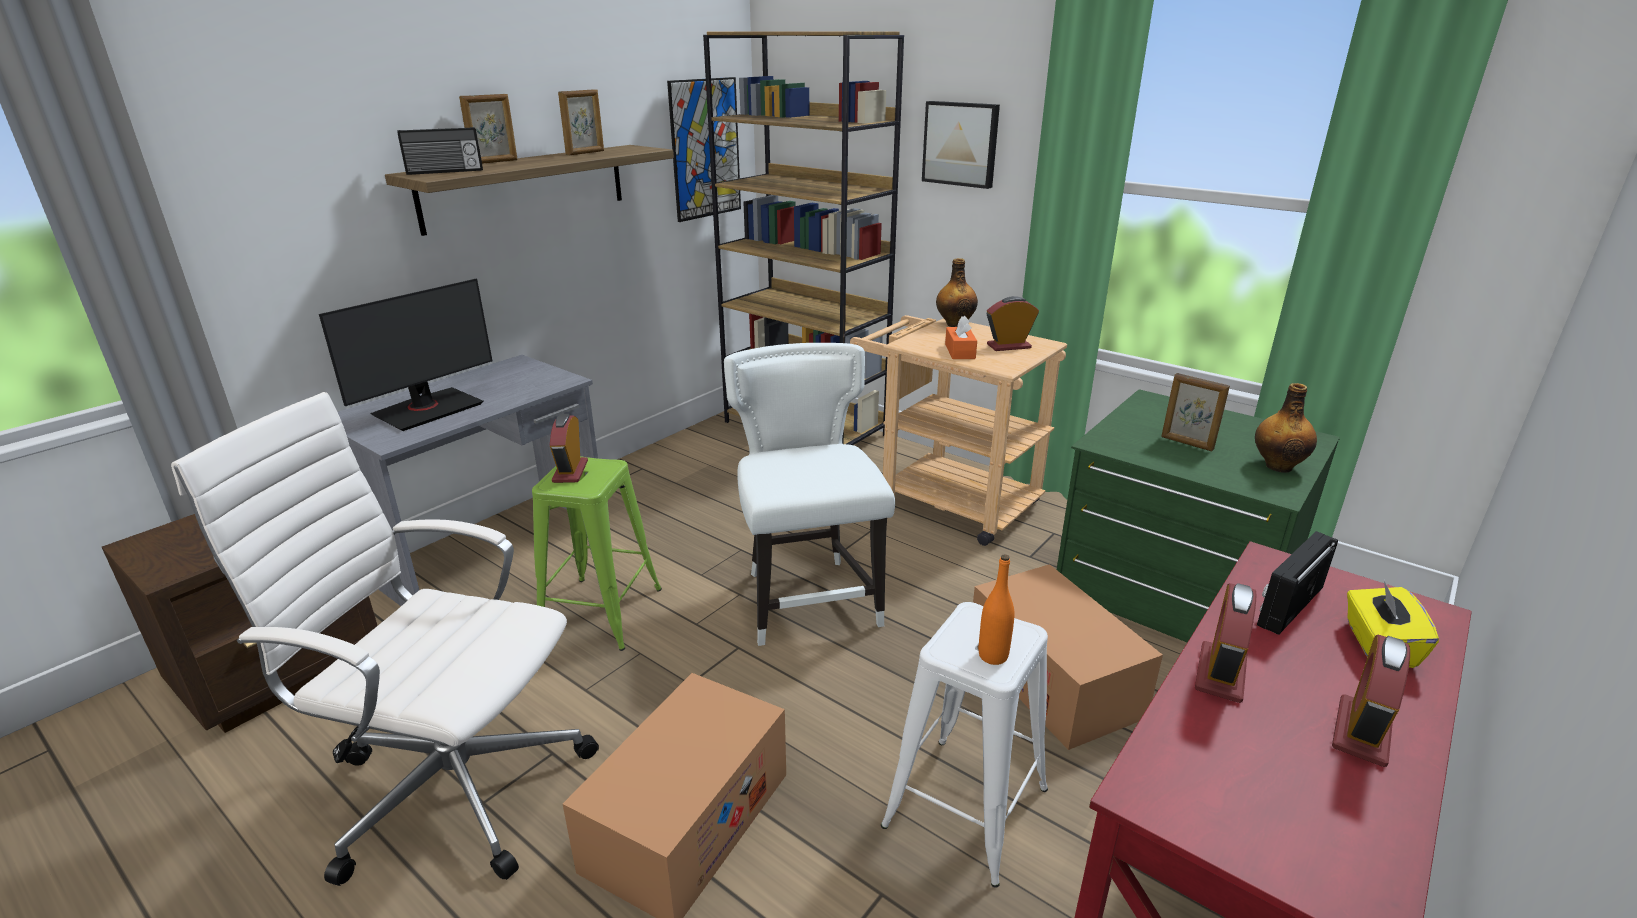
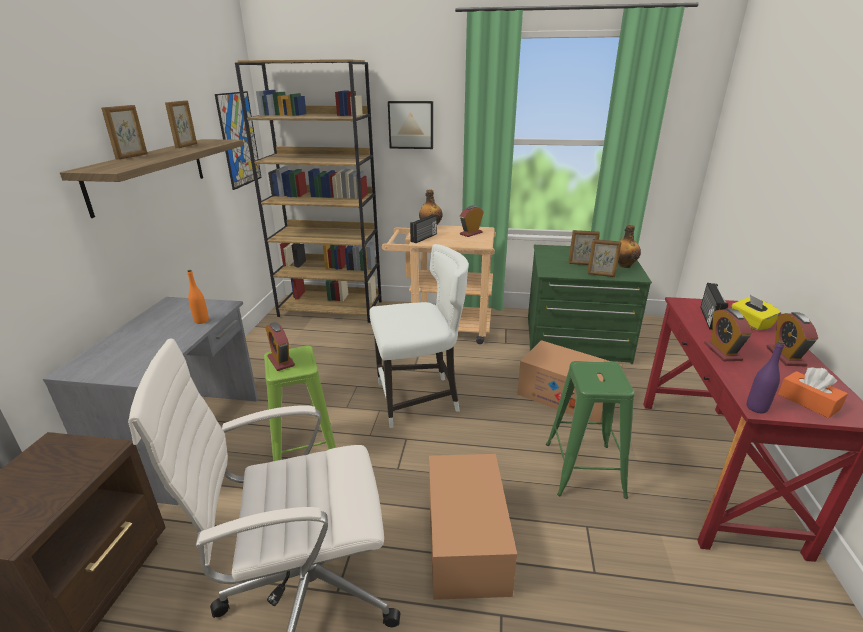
camera: 30 degrees left, 0 degrees up
(427, 409) = (140, 348): monitor -> none
(445, 171) = (111, 165): radio -> radio (424, 238)
(808, 598) = (419, 399): white chair -> white chair turned 120 degrees clockwise
(960, 351) = (451, 240): orange tissue box -> orange tissue box (808, 402)
(965, 808) = (584, 470): white stool -> green stool
(993, 656) = (611, 381): orange bottle -> orange bottle (201, 321)
(1136, 791) = (756, 408): none -> purple bottle
(1200, 472) = (601, 275): none -> picture frame

